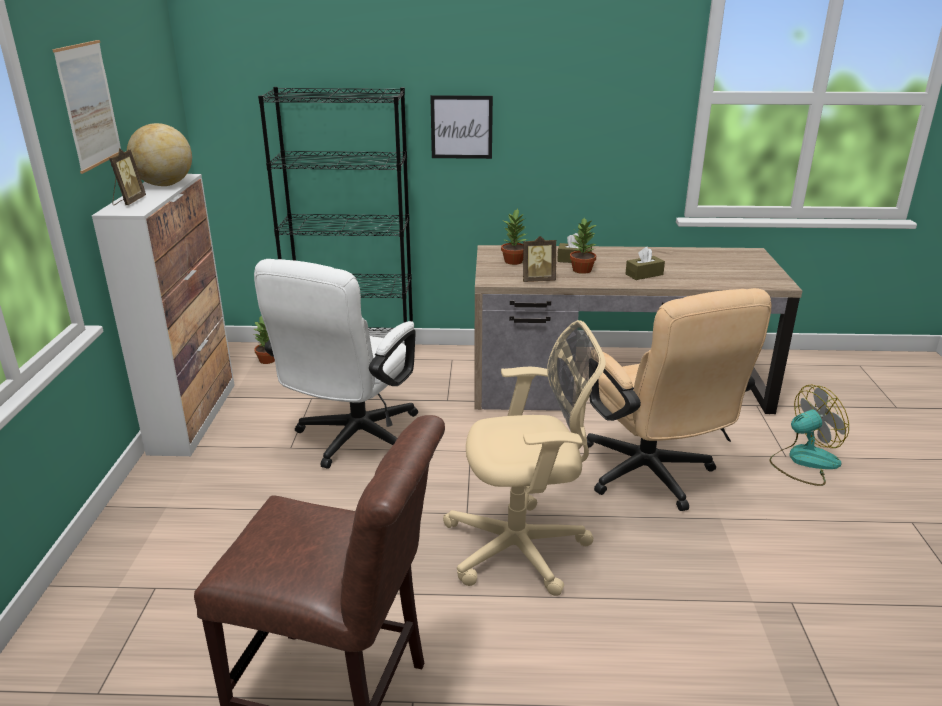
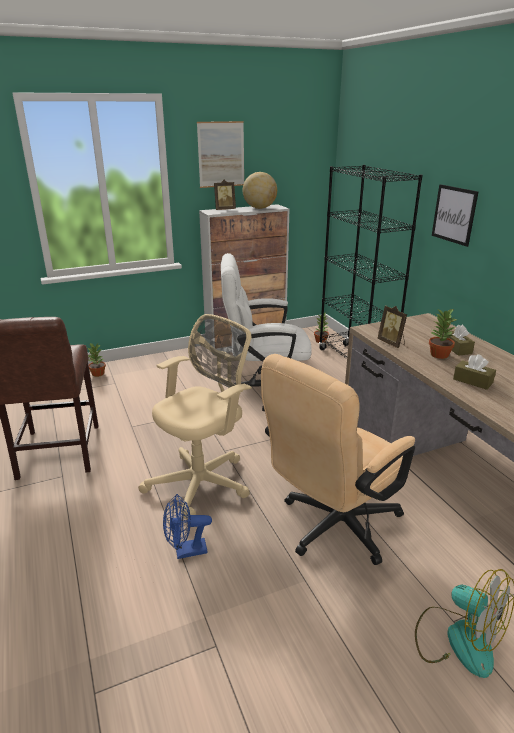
camera: 65 degrees right, 0 degrees up
(514, 261) = (416, 329): potted plant -> potted plant (98, 374)
(523, 548) = (203, 482): beige office chair -> beige office chair turned 105 degrees counterclockwise
(648, 594) = (186, 551): none -> blue fan

